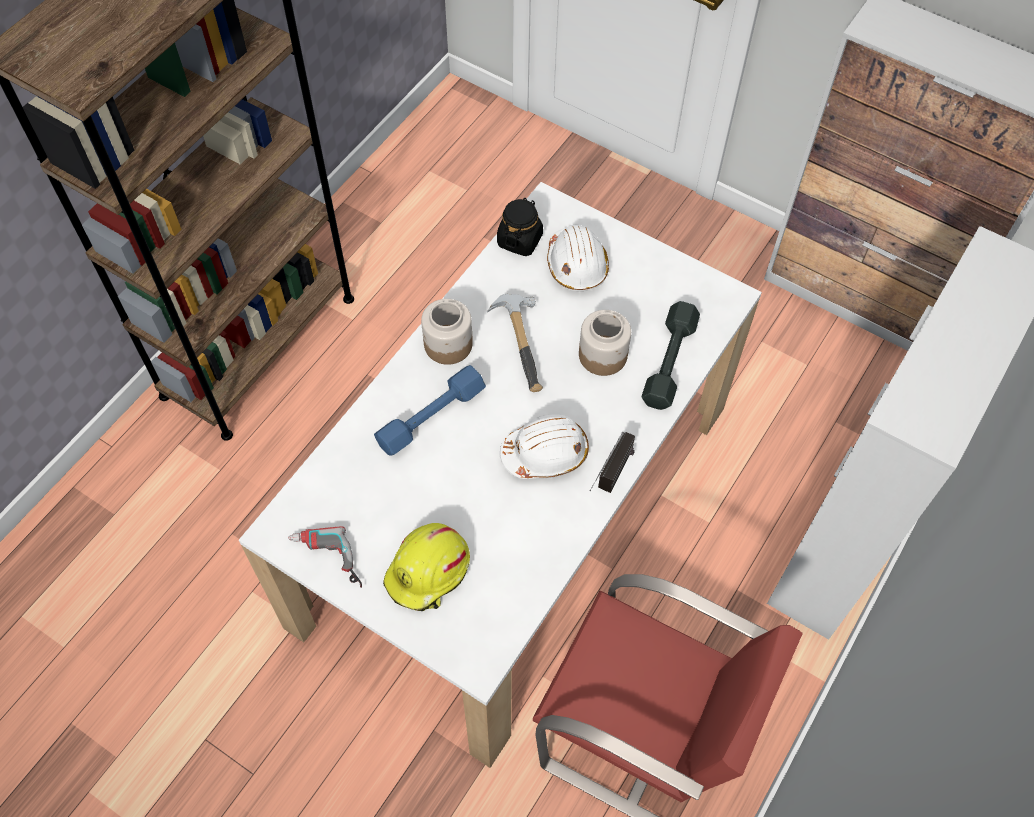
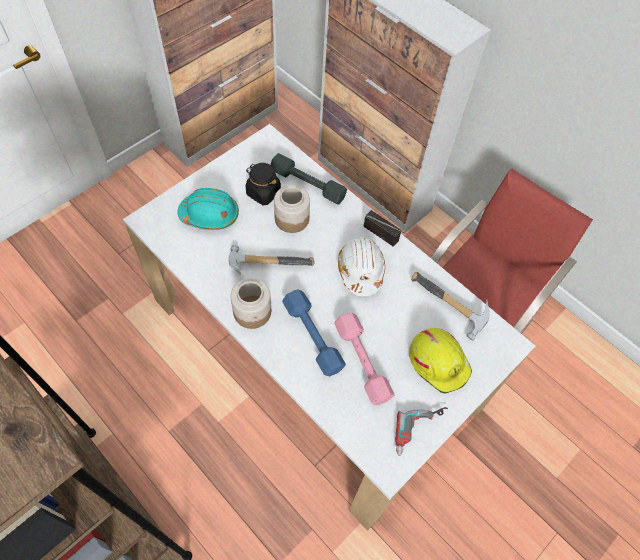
camera: 80 degrees left, 0 degrees up
(408, 479) = (362, 361): none -> pink dumbbell
(515, 574) = (448, 308): none -> hammer
(520, 240) = (173, 244): black jar -> black jar (263, 193)
(576, 265) = (210, 215): white hard hat -> turquoise hard hat

